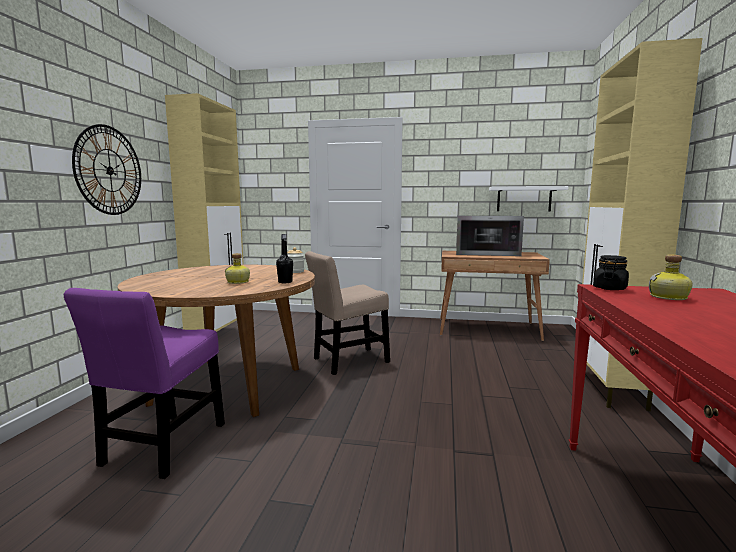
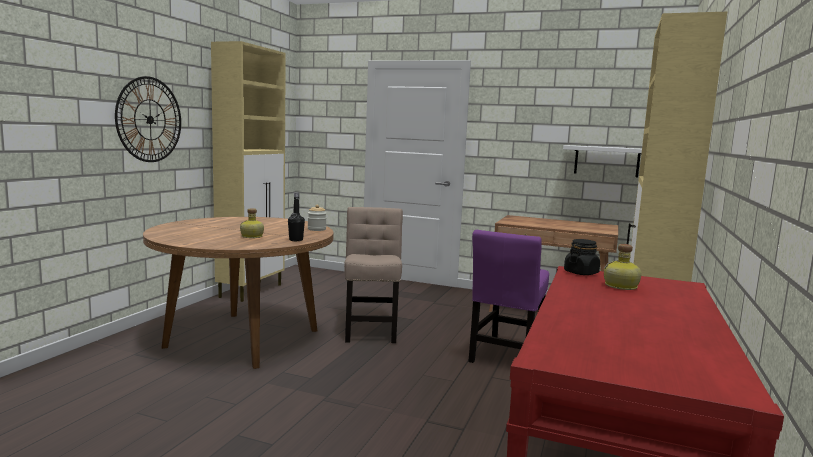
camera: 10 degrees right, 0 degrees up
(162, 447) = (164, 383): purple chair -> purple chair (506, 356)
(347, 361) = (371, 328): beige chair -> beige chair turned 105 degrees clockwise
(487, 253) = (554, 222): microwave -> none

